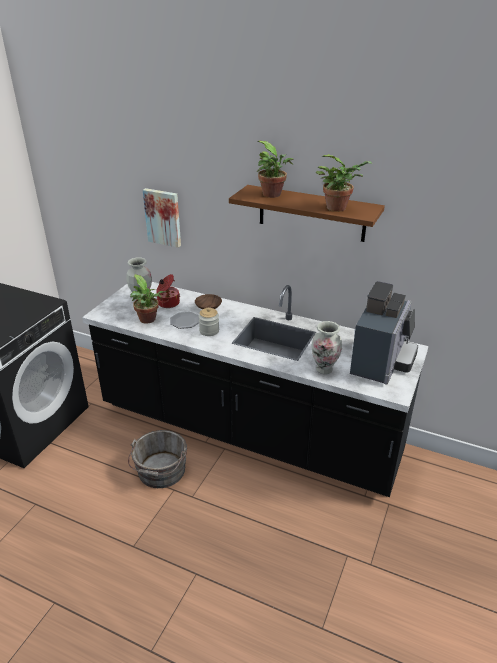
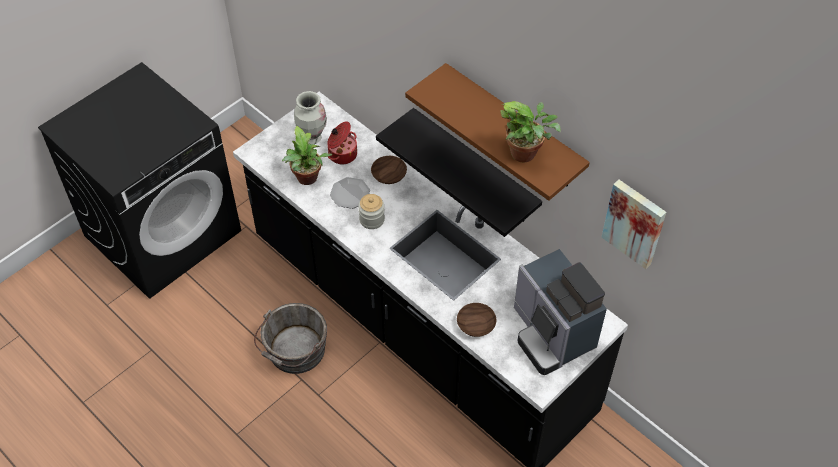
camera: 20 degrees right, 20 degrees up
(163, 217) = (354, 45): picture -> picture (635, 222)
(273, 195) = (463, 100): potted plant -> none
(277, 274) = (474, 168): none -> black shelf
(324, 370) = (477, 324): vase -> brown bowl
(381, 362) = (551, 334): coffee machine -> coffee machine turned 105 degrees clockwise

